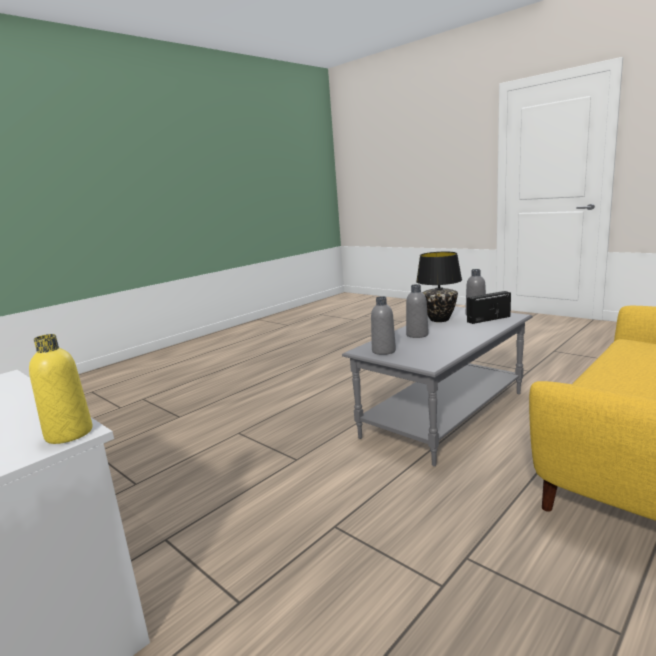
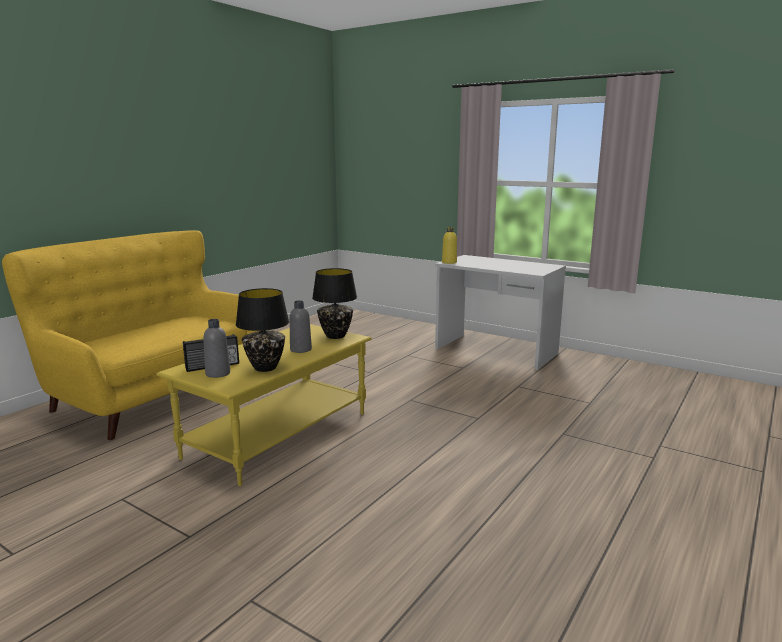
camera: 170 degrees right, 0 degrees up
(383, 351) = (335, 336): grey bottle -> black table lamp
(445, 415) = (278, 434): grey coffee table -> yellow coffee table

